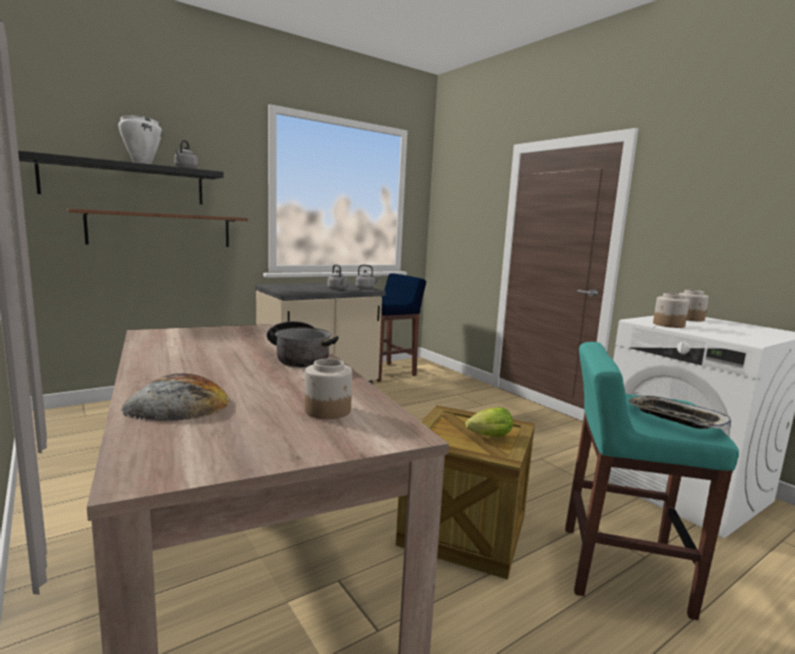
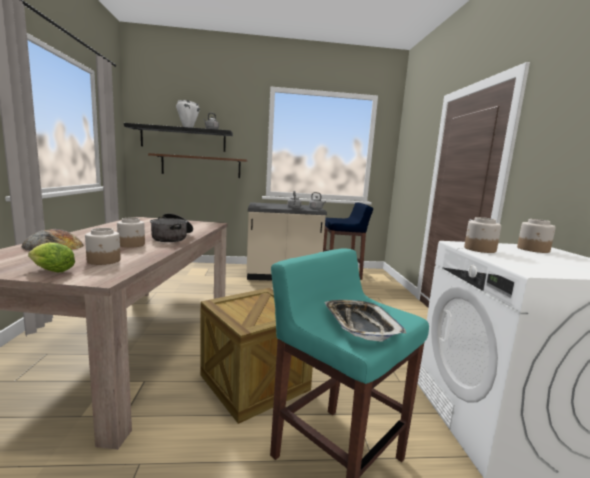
camera: 30 degrees right, 0 degrees up
(284, 379) = (132, 244): none -> jar
(487, 436) = (262, 312): lettuce -> lettuce (50, 271)

